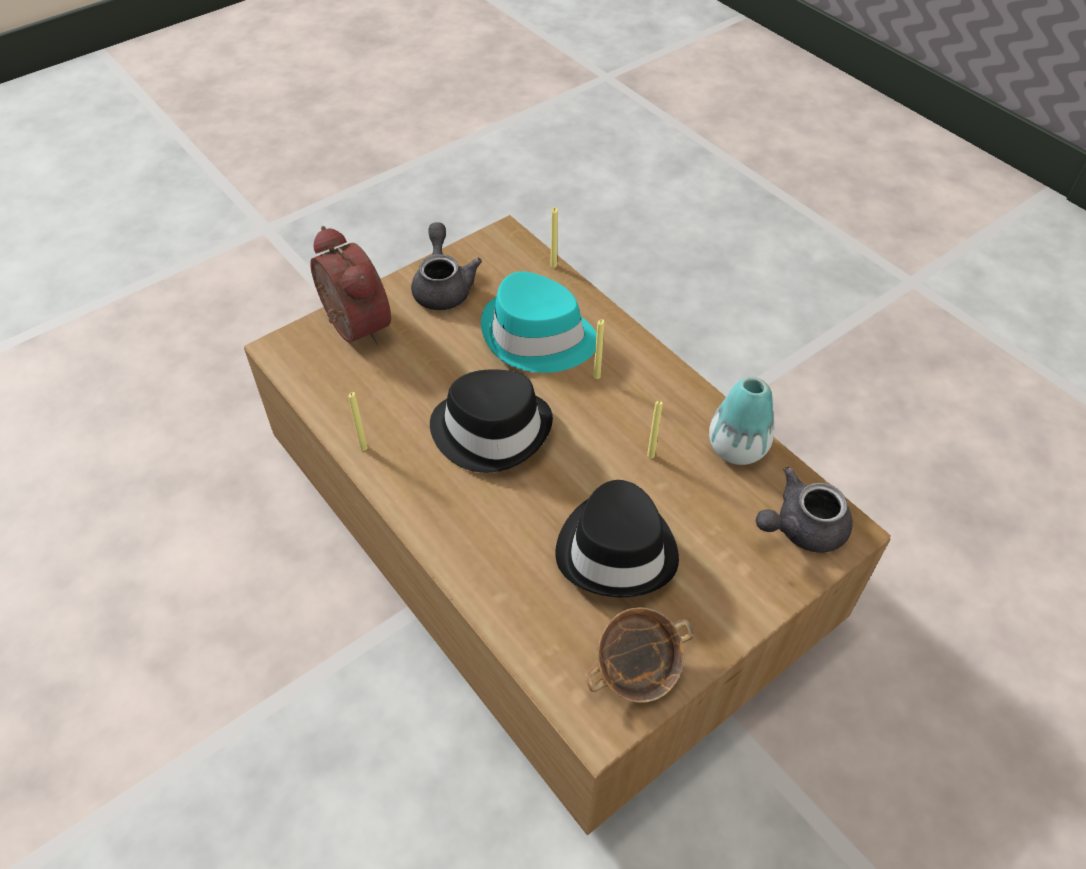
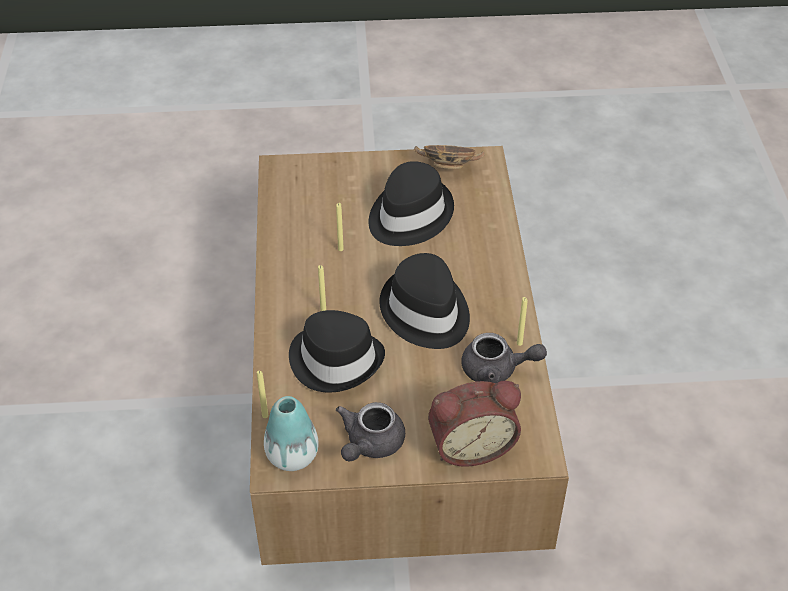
camera: 145 degrees left, 5 degrees down
(351, 327) = (470, 445): alarm clock -> alarm clock turned 105 degrees counterclockwise
(538, 337) = (336, 360): turquoise hat -> black hat
(737, 448) = (286, 228): vase -> vase (292, 456)
(800, 528) = (300, 178): grey teapot -> grey teapot (497, 370)

